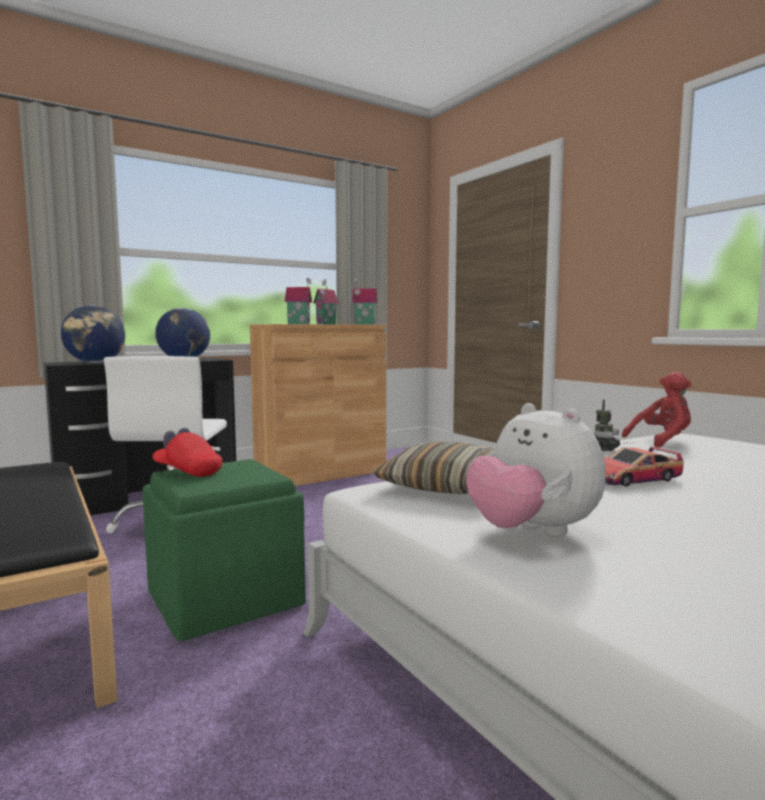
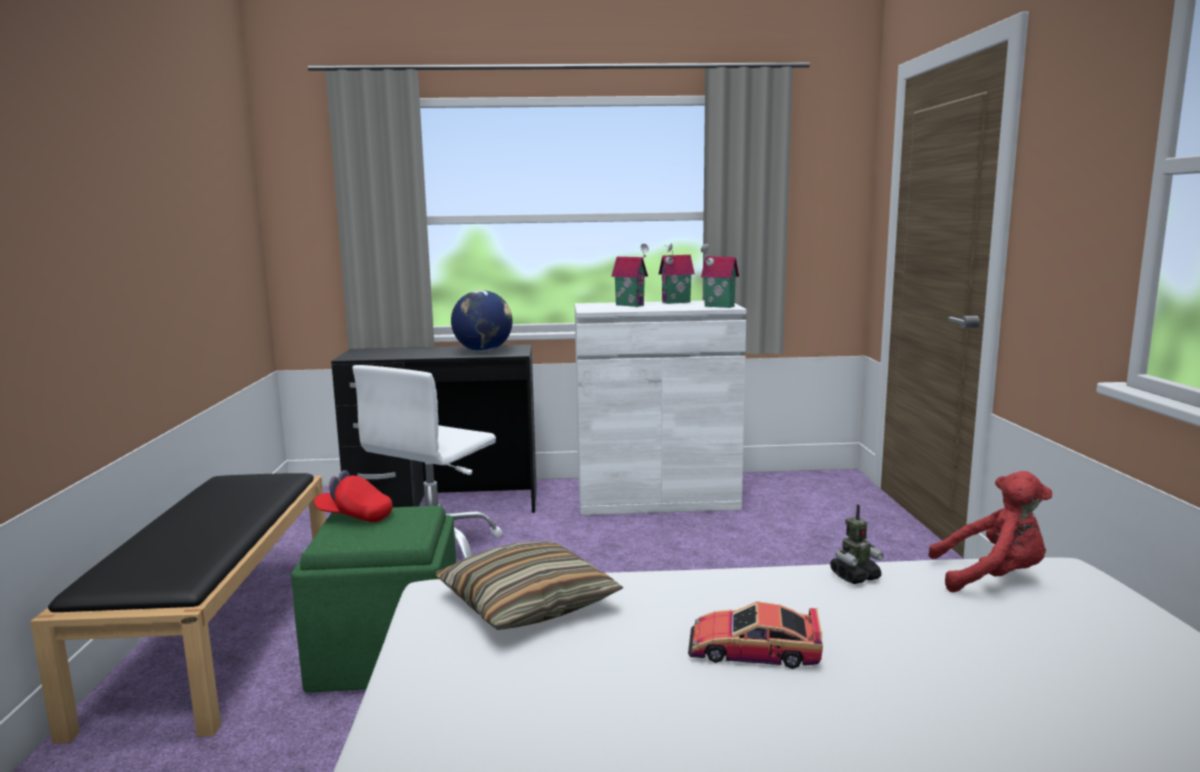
camera: 30 degrees right, 5 degrees up
(95, 363) = (384, 355): globe -> none
(188, 472) = (355, 517): red cap -> red cap turned 45 degrees counterclockwise
(320, 473) = (656, 498): brown cabinet -> white cabinet
(532, 532) = (479, 702): plush toy -> none

